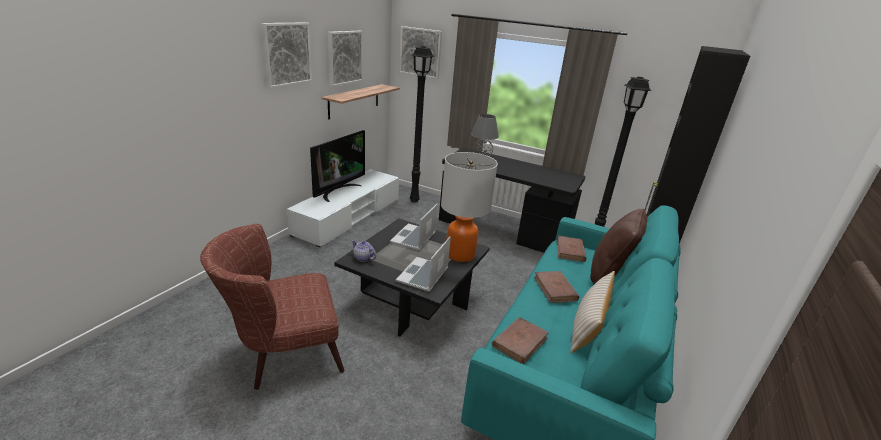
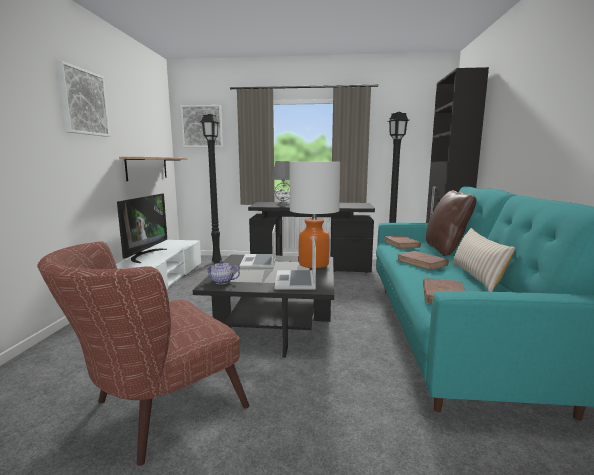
camera: 20 degrees left, 15 degrees down
(345, 57) = (136, 123): picture -> none

